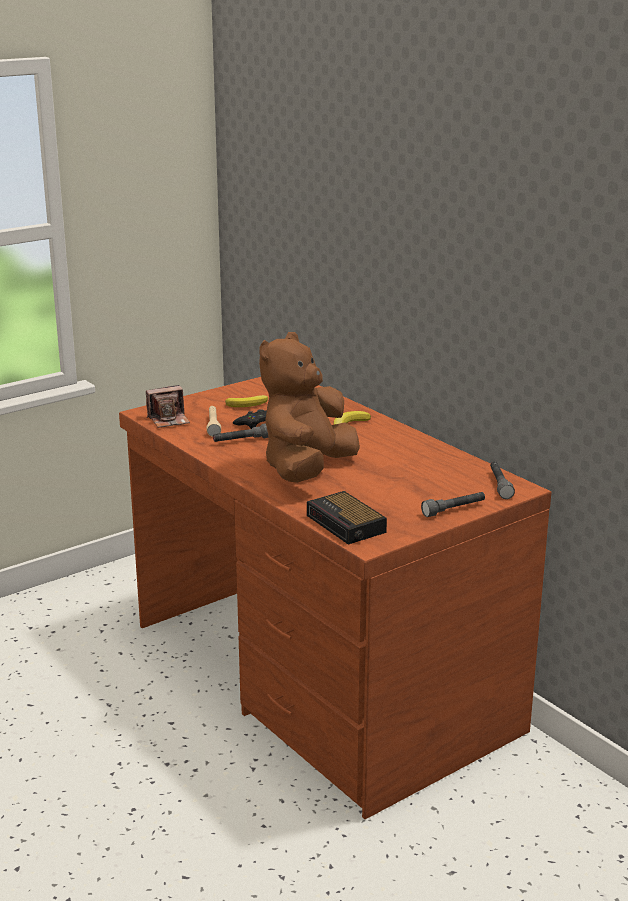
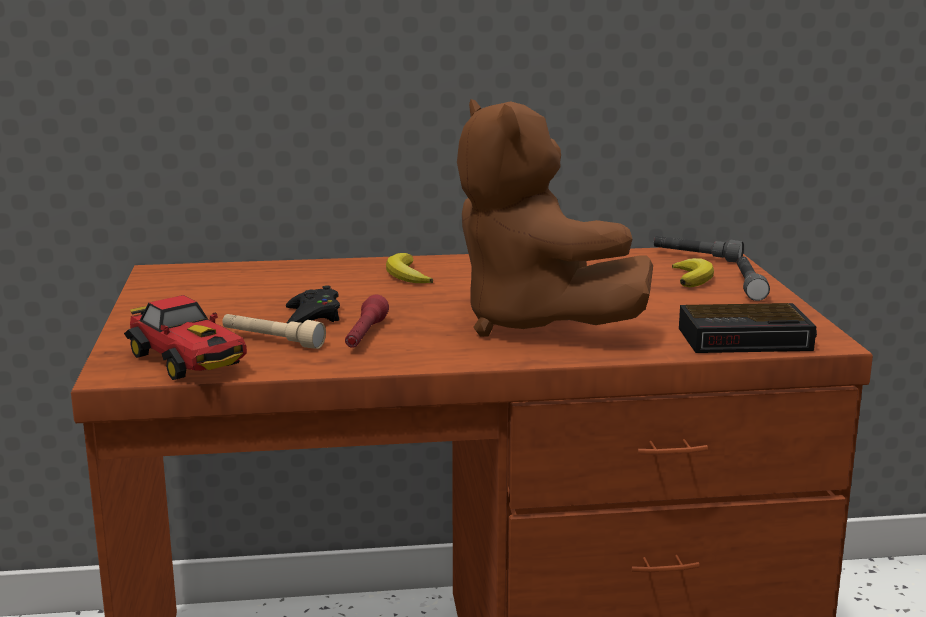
camera: 60 degrees left, 5 degrees down
(169, 420) = (188, 362): camera -> toy car
(242, 441) = (365, 335): grey flashlight -> red flashlight
(248, 404) = (226, 306): banana -> banana (692, 278)

